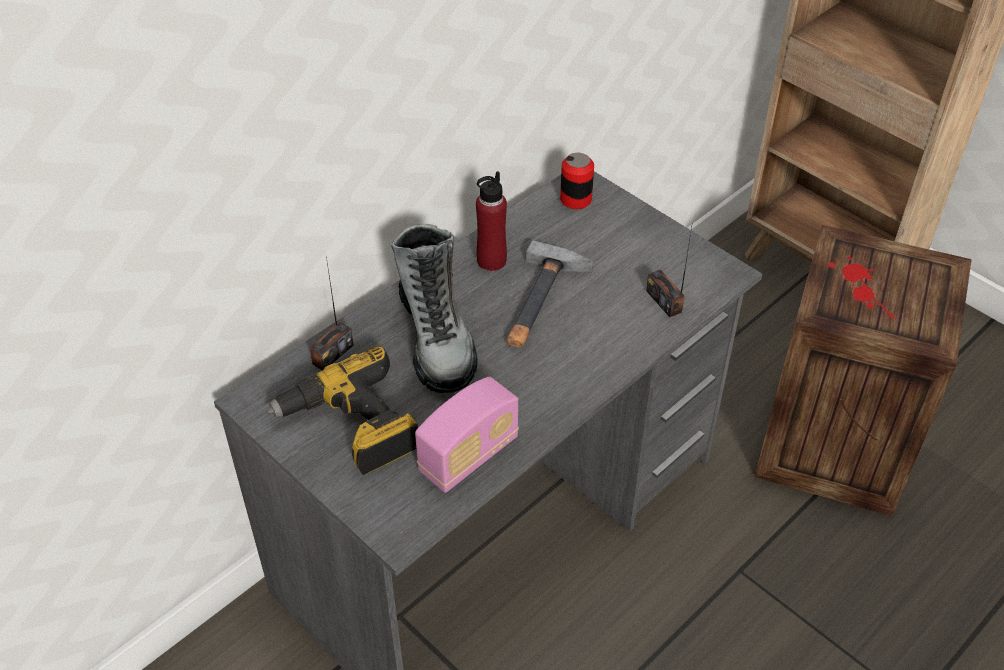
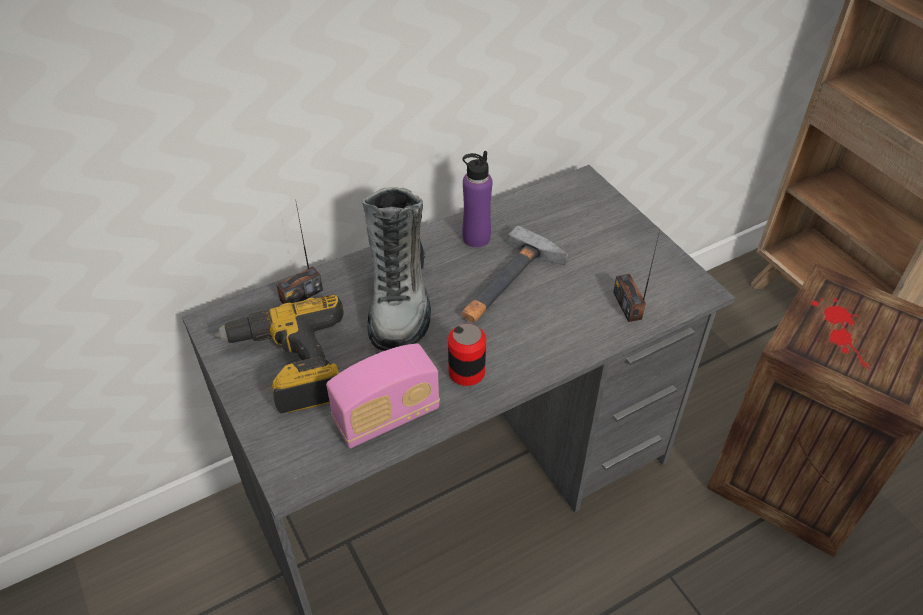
camera: 15 degrees right, 0 degrees up
(491, 260) = (476, 238): red bottle -> purple bottle
(575, 199) = (574, 197): can -> can (466, 372)

